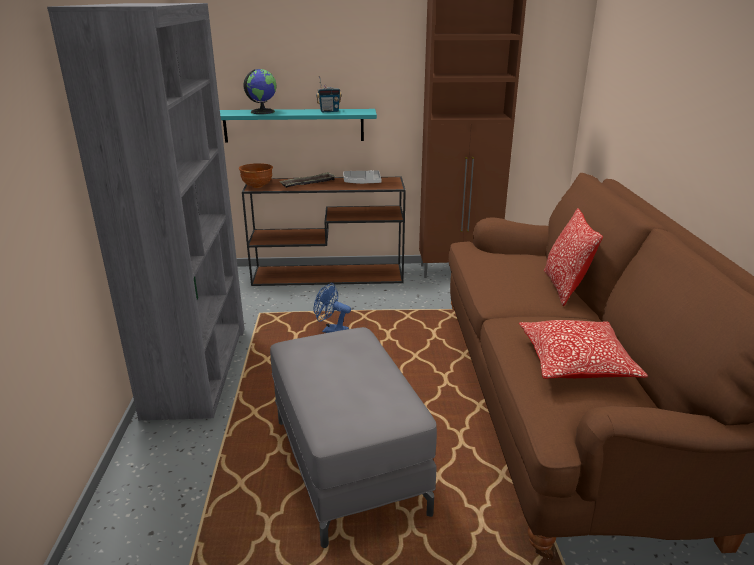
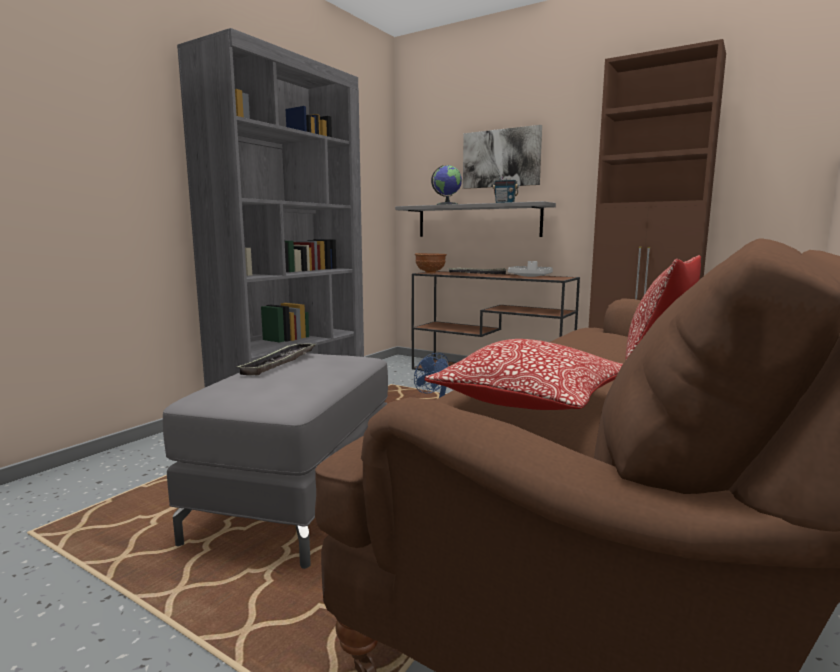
camera: 35 degrees right, 15 degrees down
(293, 125) = (477, 221): turquoise shelf -> grey shelf
(313, 365) = (280, 363): none -> tray
(315, 61) = (501, 158): none -> picture

